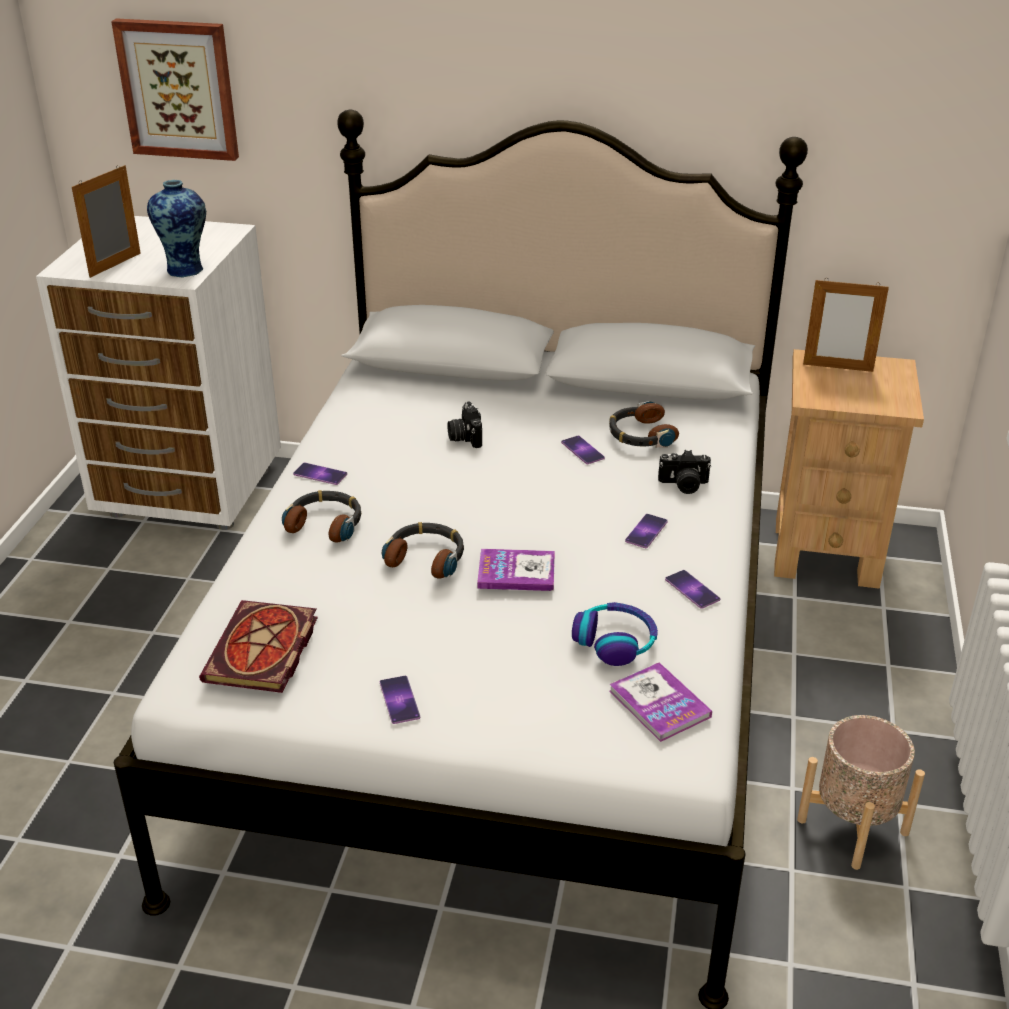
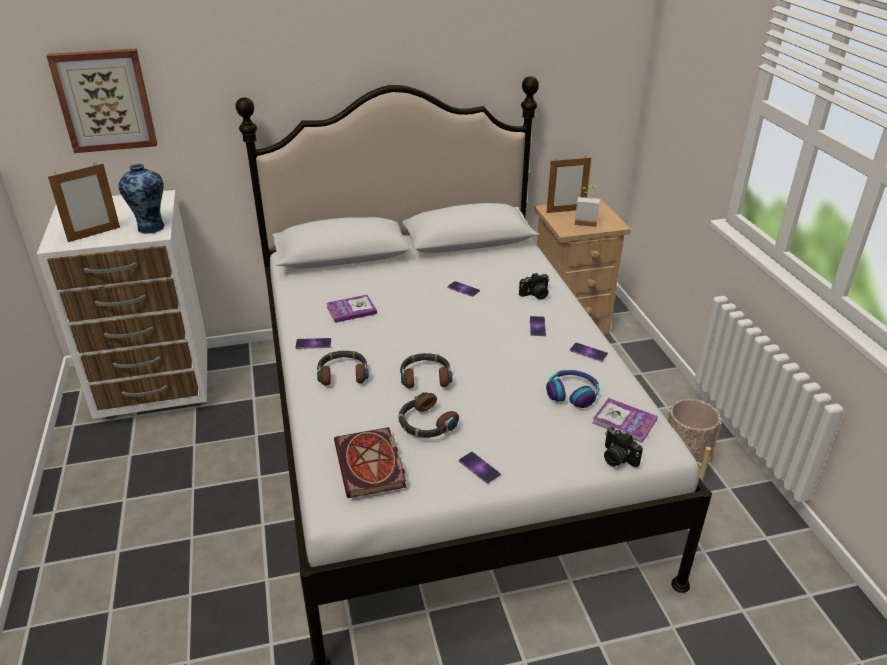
camera: 25 degrees left, 0 degrees up
(115, 265) = (94, 234): picture frame -> picture frame turned 135 degrees counterclockwise
(464, 437) = (386, 298): camera -> camera (617, 458)
(516, 572) = (485, 370): book -> book (351, 310)
(640, 435) = (489, 272): headphones -> headphones (426, 423)
(857, 391) = (586, 221): none -> potted plant

